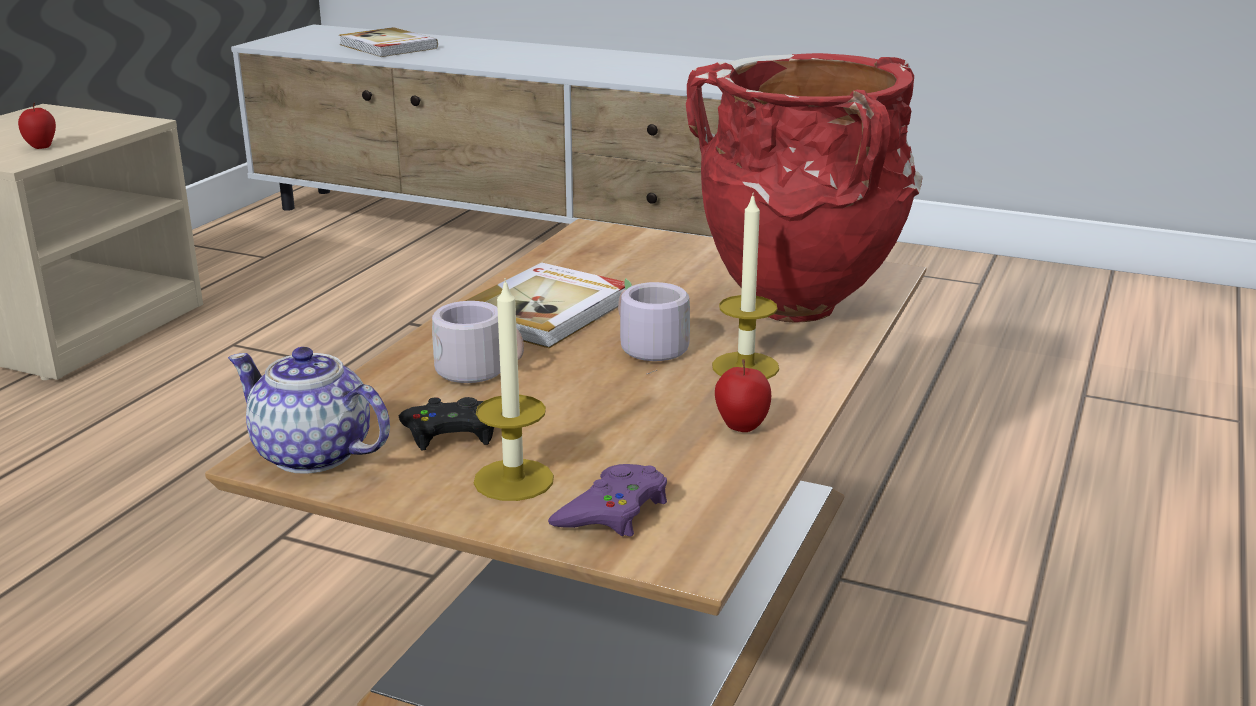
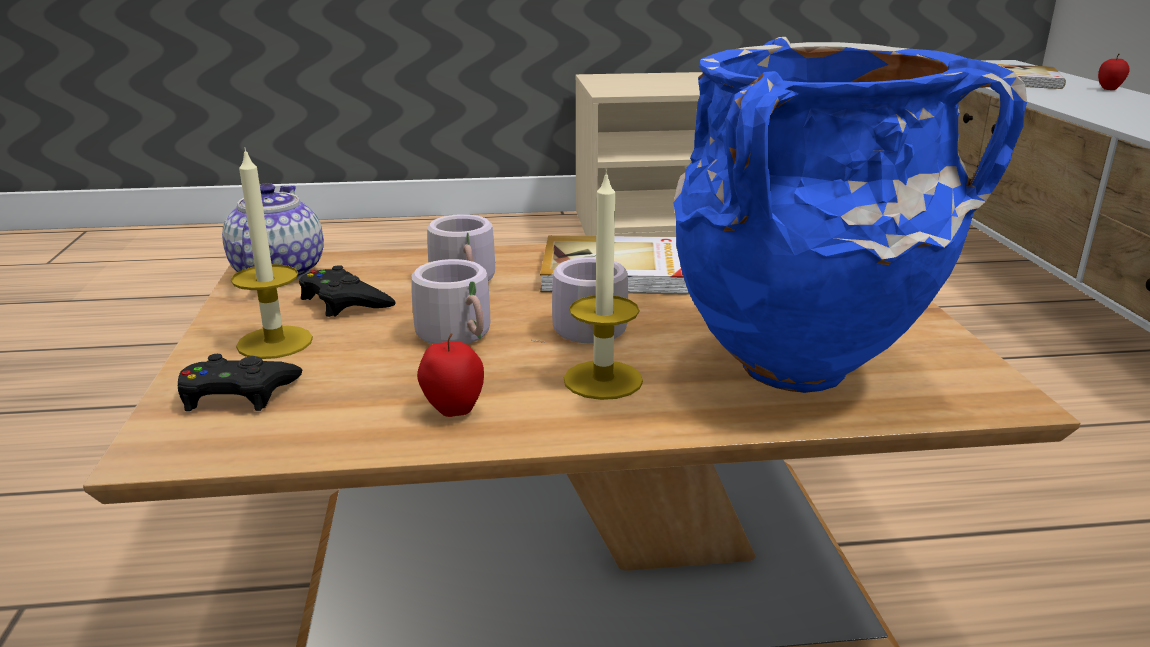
camera: 60 degrees right, 0 degrees up
(41, 147) = (642, 89): apple -> apple (1109, 89)
(603, 397) = (461, 336): none -> grey mug
(613, 511) = (237, 394): purple game controller -> black game controller
(801, 308) = (800, 374): red vase -> blue vase

